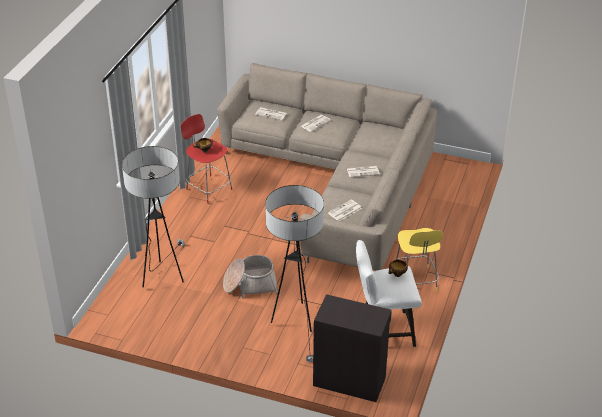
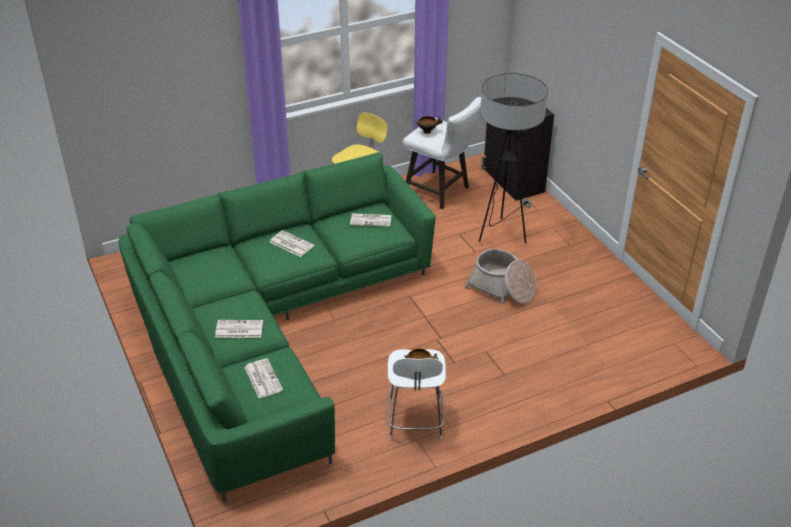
camera: 135 degrees left, 0 degrees up
(163, 277) = (581, 346): floor lamp -> none
(208, 188) = (415, 423): red stool -> white stool
(338, 181) = (269, 332): beige sofa -> green sofa

